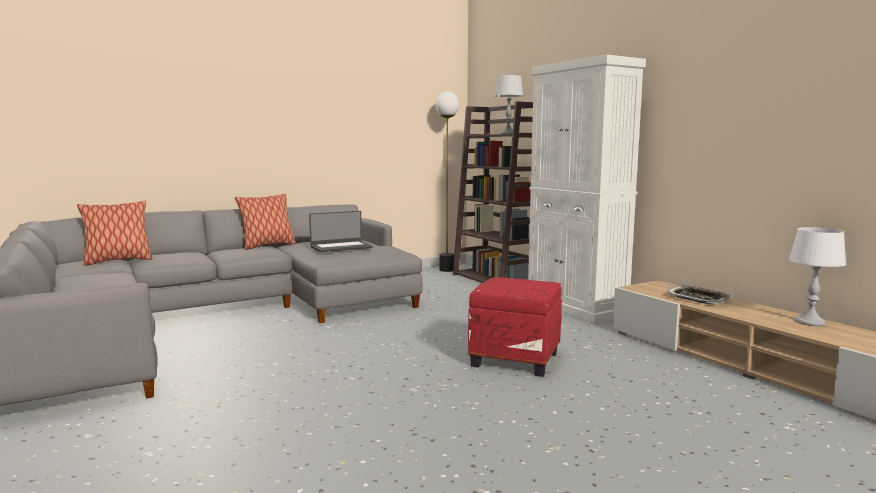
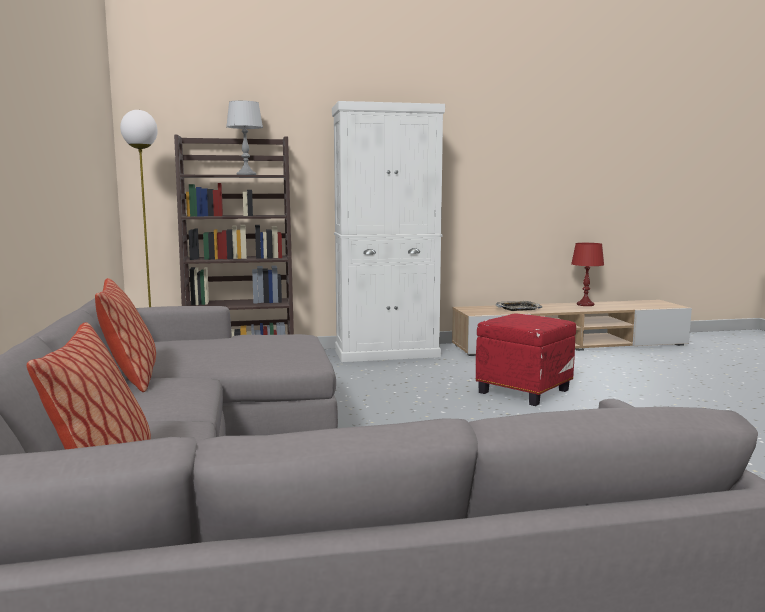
camera: 70 degrees left, 0 degrees up
(341, 247) = (246, 346): laptop -> none
(809, 322) = (585, 304): white table lamp -> red table lamp

